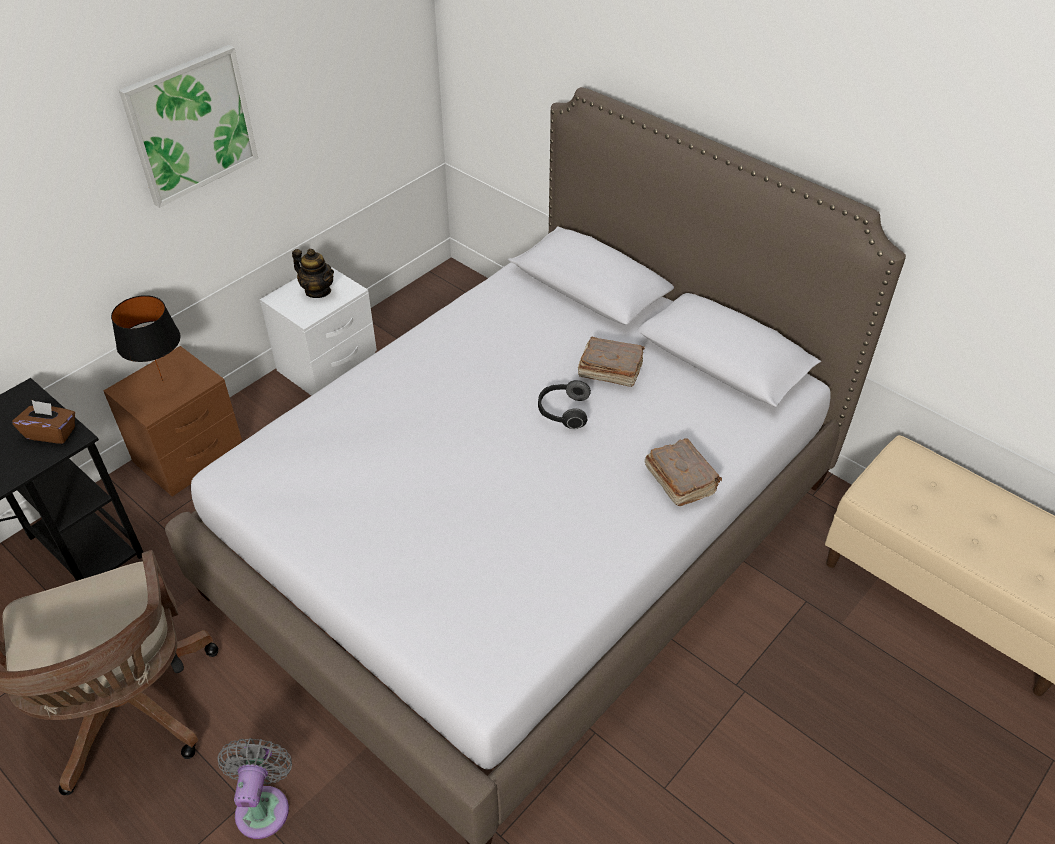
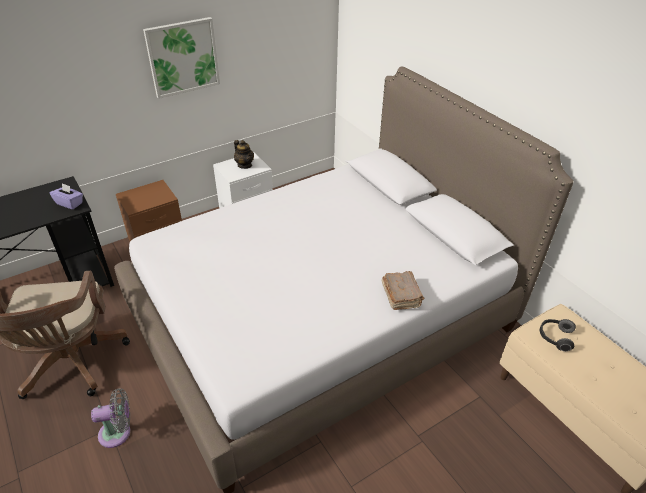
camera: 15 degrees right, 5 degrees down
(51, 433) = (70, 203): brown tissue box -> purple tissue box
(162, 382) = (146, 195): black table lamp -> none
(263, 806) = (118, 432): grey fan -> grey fan turned 60 degrees clockwise
(563, 412) = (345, 245): headphones -> headphones (554, 338)
(609, 370) = (382, 228): brown book -> none

